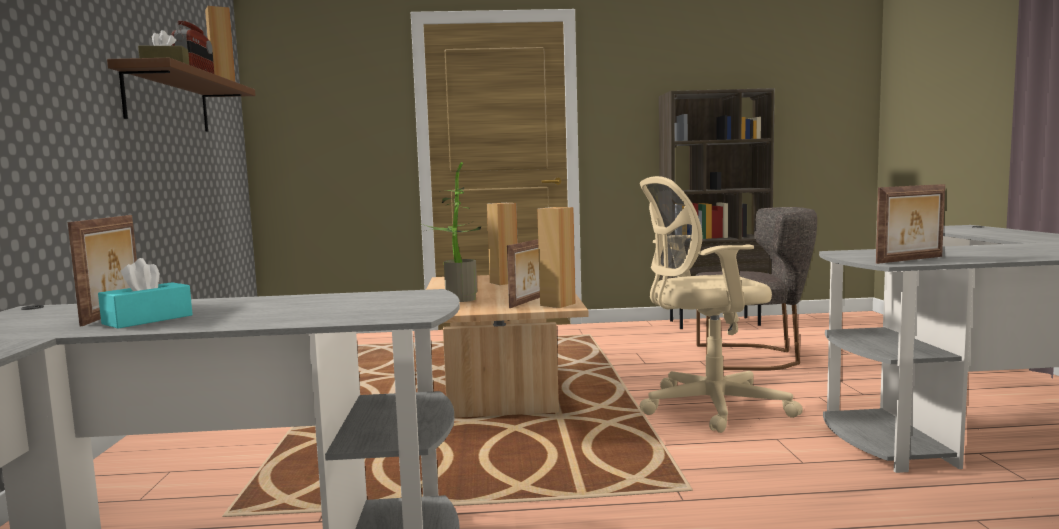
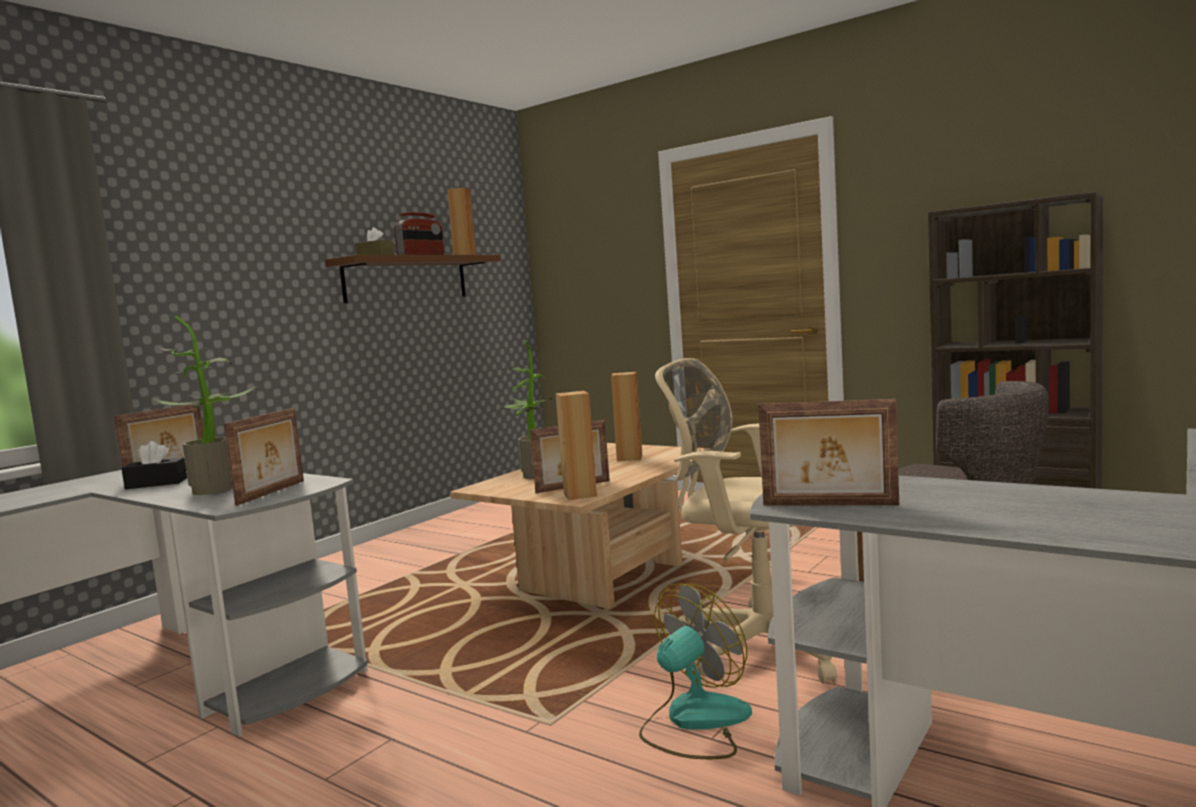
camera: 40 degrees right, 0 degrees up
(148, 319) = (156, 483): turquoise tissue box -> black tissue box
(295, 310) = (218, 488): none -> potted plant
(402, 303) = (273, 492): none -> picture frame
(774, 458) = (694, 722): none -> fan

